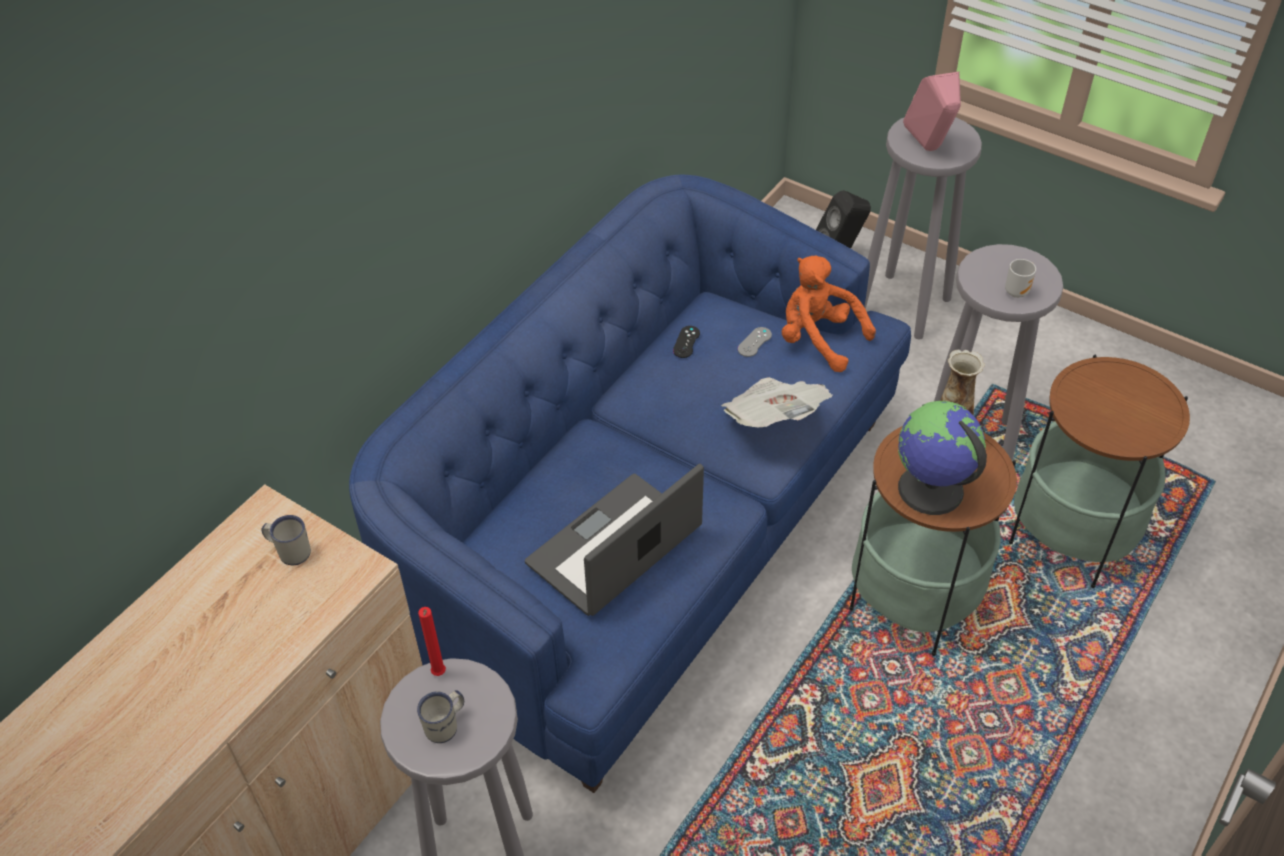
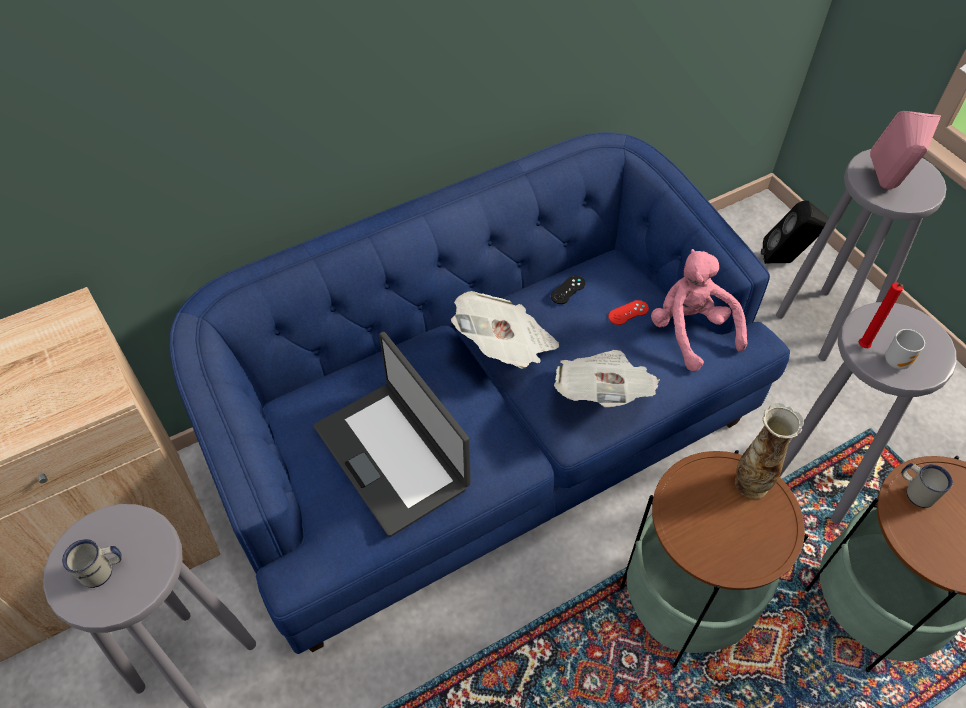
camera: 25 degrees right, 5 degrees up
(290, 551) = (62, 355): white mug -> white mug (915, 491)
(439, 675) = (129, 519): red candle -> red candle (862, 348)
(616, 547) = (393, 456): laptop -> laptop turned 105 degrees counterclockwise
(659, 413) = (505, 346): none -> newspaper
(754, 342) = (628, 312): grey game controller -> red game controller
(818, 339) = (690, 331): orange plush toy -> pink plush toy
(930, 490) = (701, 529): globe -> none

